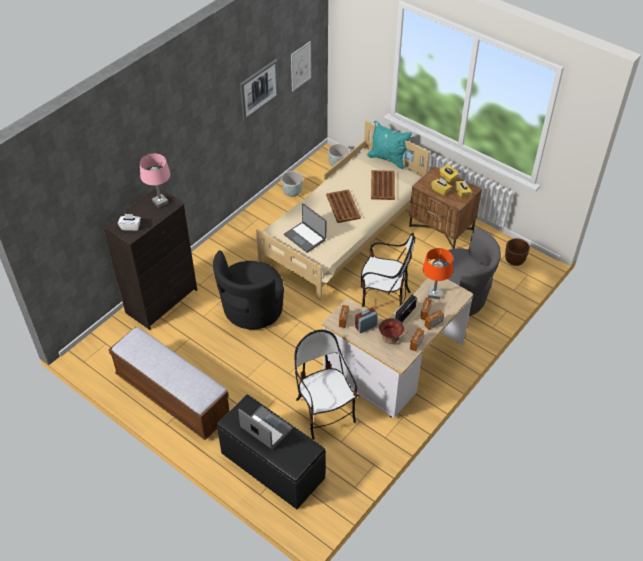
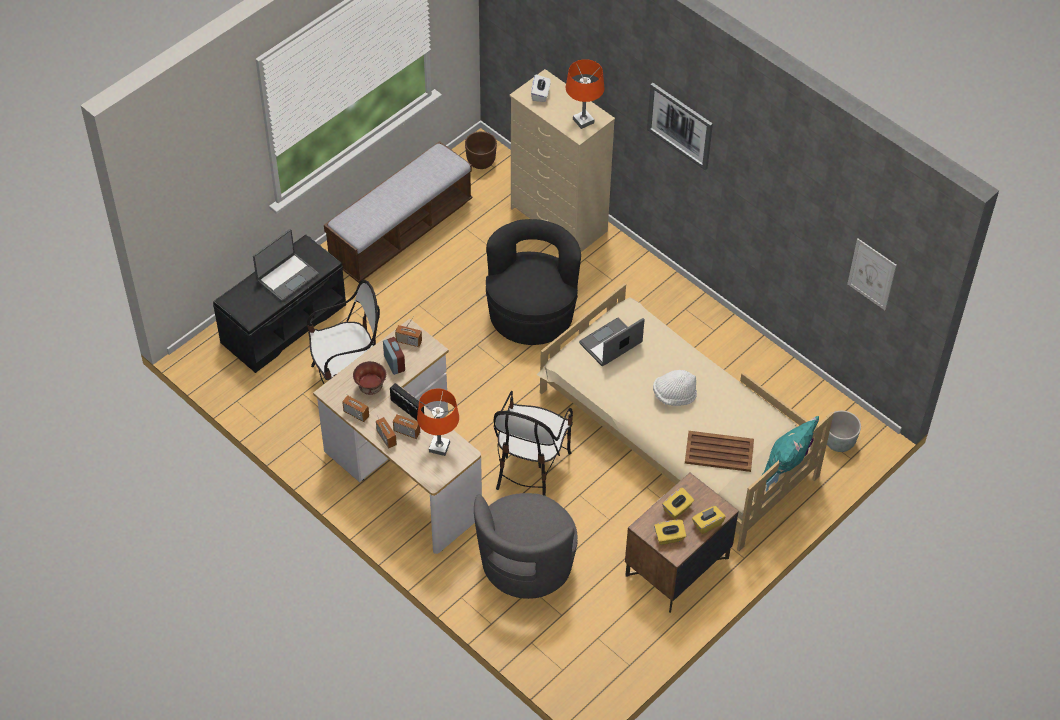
camera: 95 degrees right, 5 degrees up
(160, 202) = (583, 121): pink table lamp -> orange table lamp
(162, 301) = (558, 221): black dresser -> beige dresser
(251, 310) = (531, 314): black armchair -> black armchair turned 60 degrees clockwise
(259, 89) = (794, 211): picture -> picture (680, 125)
(292, 192) = (771, 376): grey planter -> none
(343, 206) = (674, 395): brown tray -> white hat
(514, 260) = (594, 658): brown planter -> brown planter (480, 162)

